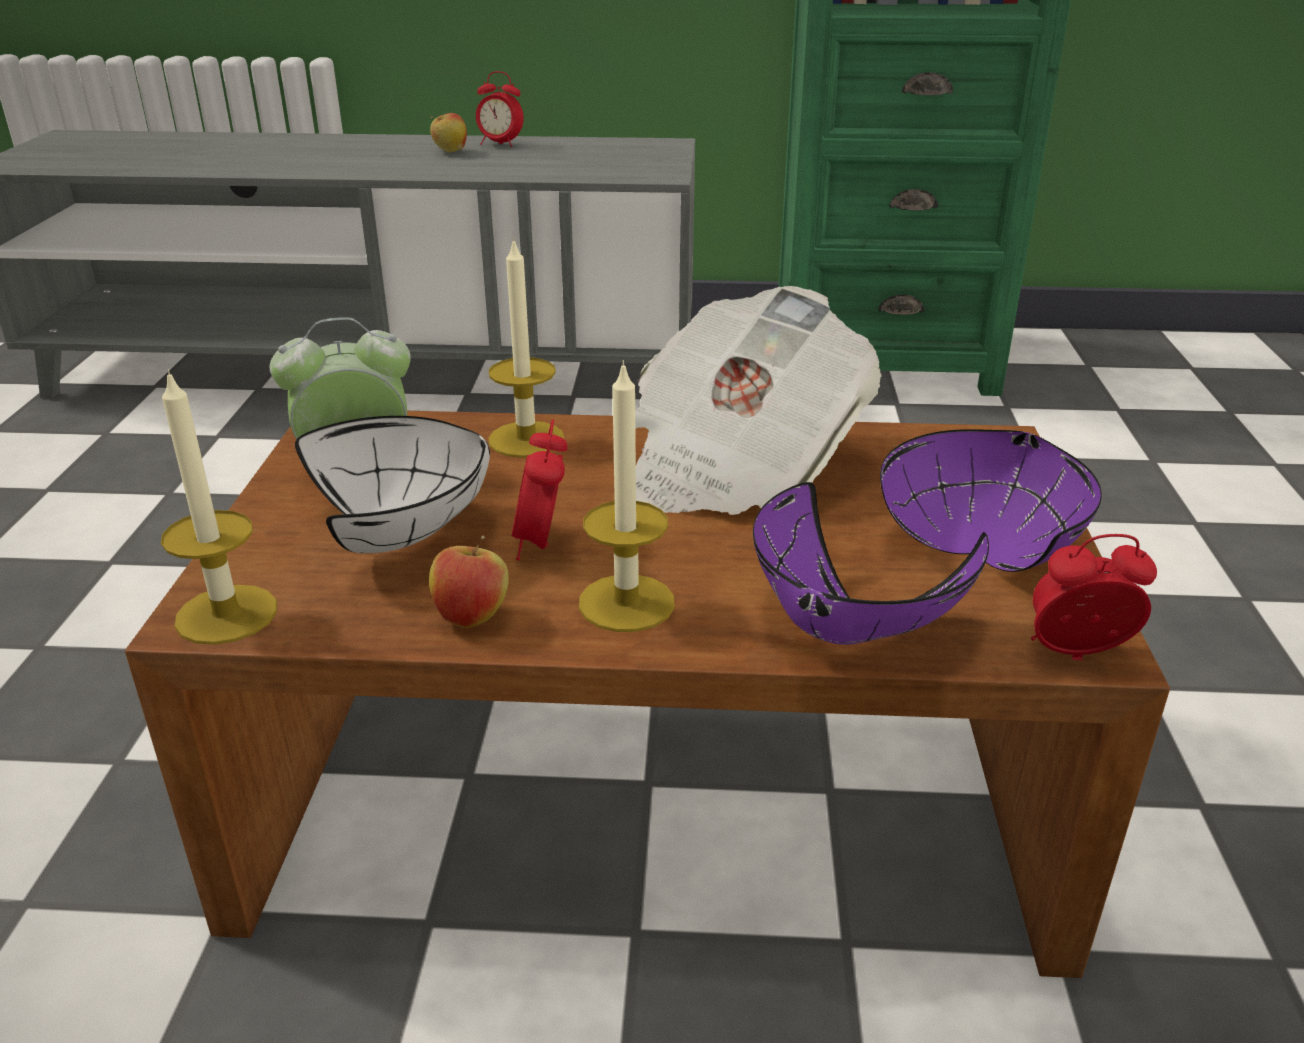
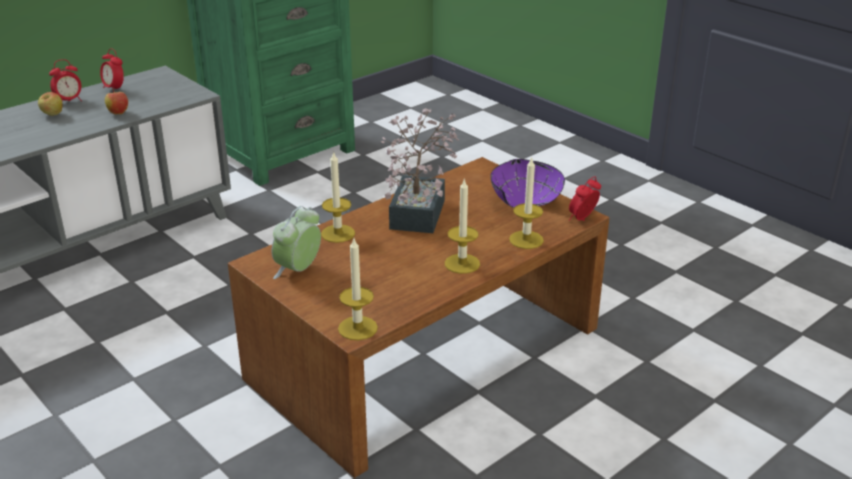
camera: 45 degrees left, 0 degrees up
(407, 530) = (360, 279): white bowl -> none
(472, 617) = (429, 289): apple -> apple (118, 113)
(541, 544) = (409, 261): alarm clock -> alarm clock (114, 89)
(736, 465) = (420, 210): newspaper -> potted plant
(851, 628) = (526, 240): purple bowl -> candle

